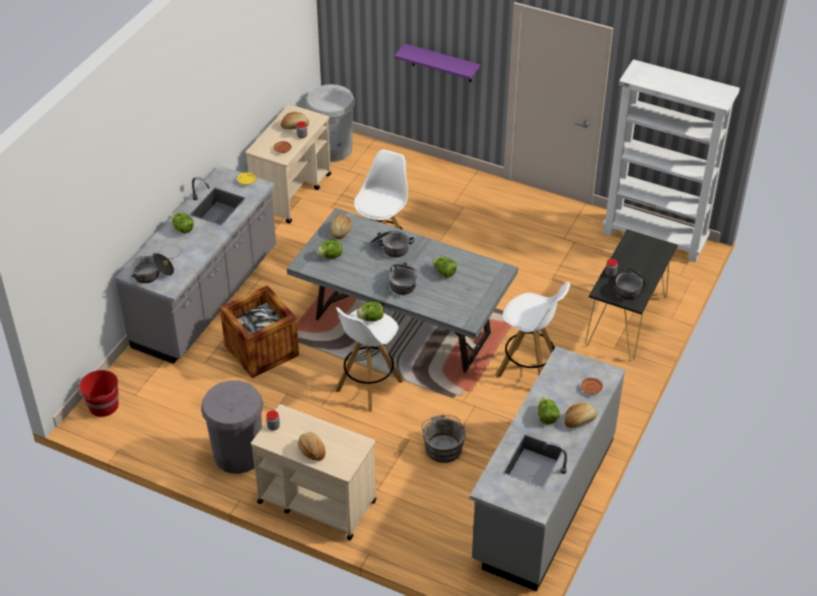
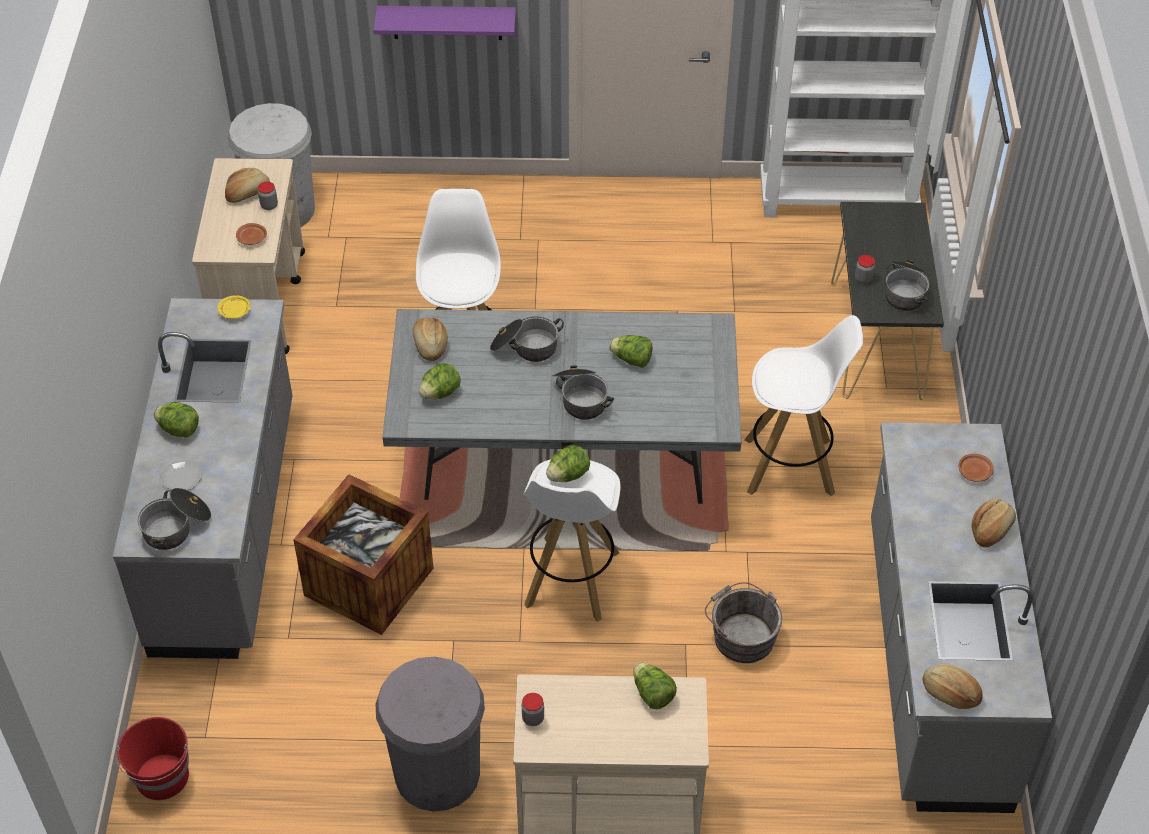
camera: 25 degrees left, 5 degrees up
(312, 450) = (619, 735): bread -> bread (950, 693)
(546, 417) = (942, 541): lettuce -> lettuce (652, 694)

